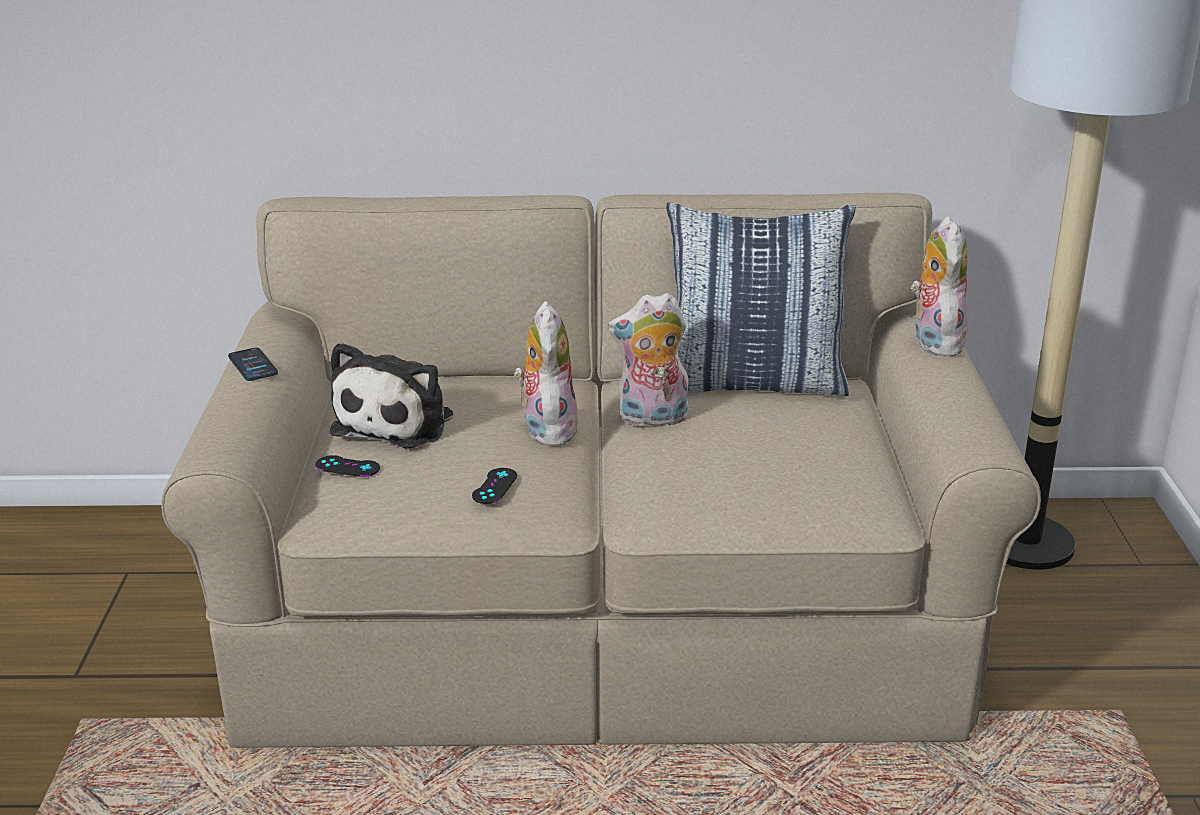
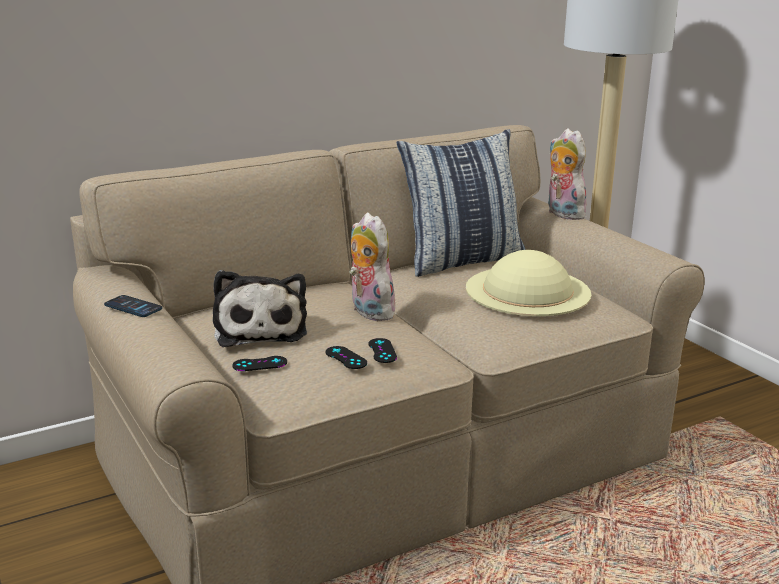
camera: 30 degrees left, 5 degrees down
(442, 484) = (346, 358): none -> black game controller
(652, 419) = (428, 292): plush toy -> none
(776, 448) = (527, 290): none -> beige hat

